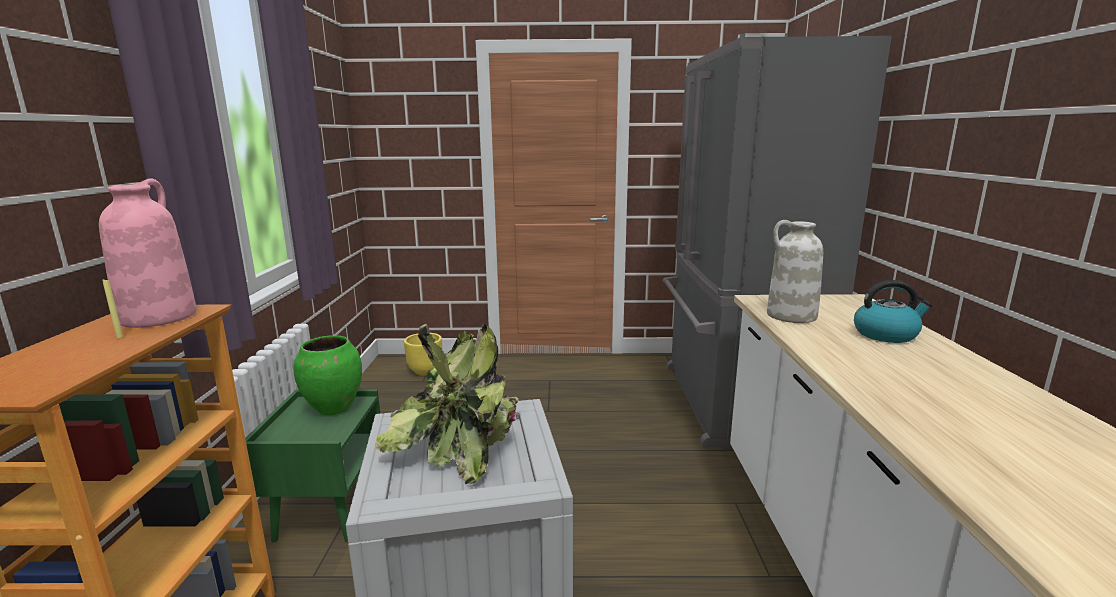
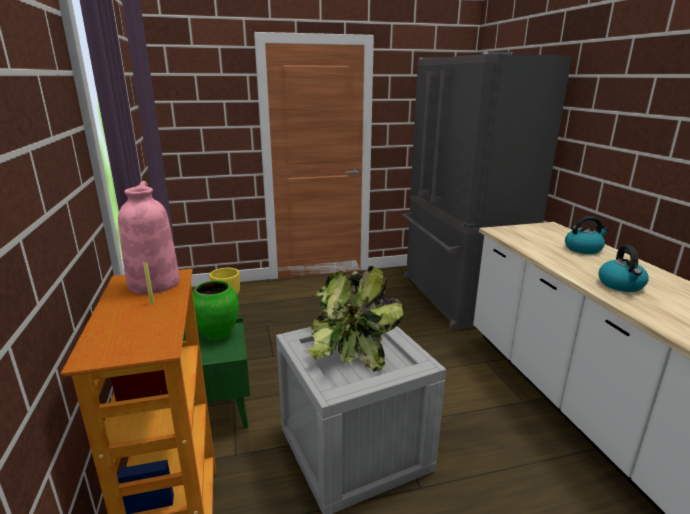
camera: 15 degrees left, 5 degrees up
(791, 316) = (524, 240): white vase -> none
(915, 394) = (621, 285): none -> kettle

